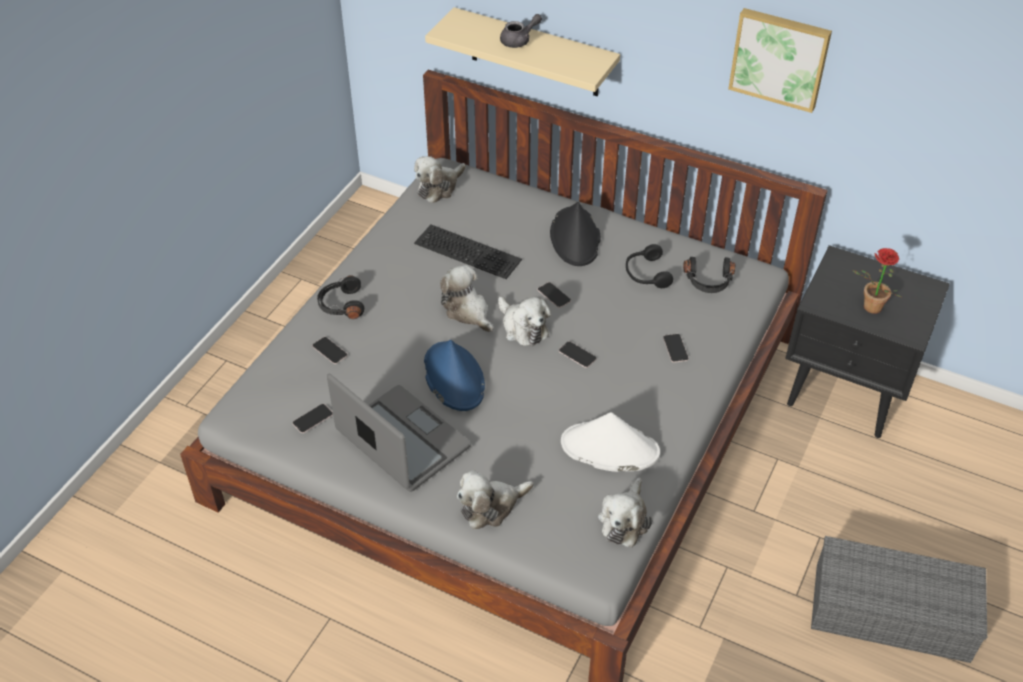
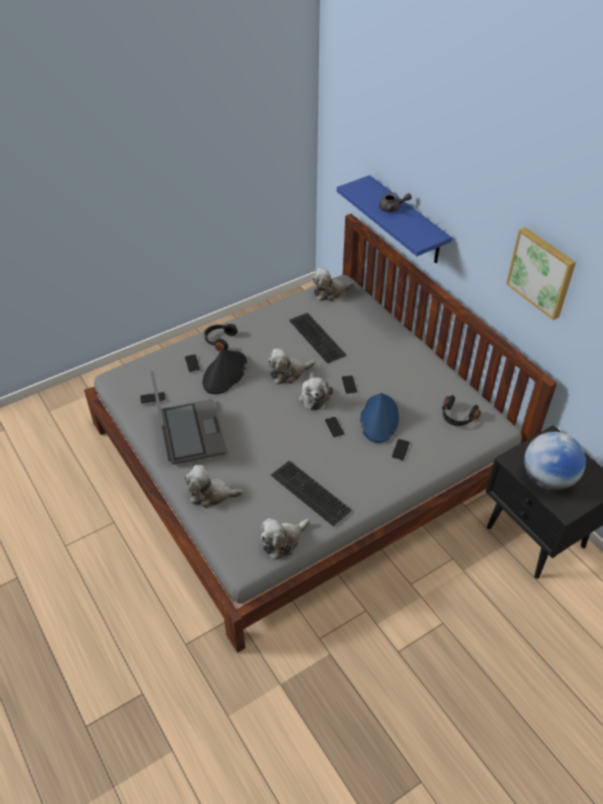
camera: 30 degrees right, 0 degrees up
(453, 377) = (249, 408): blue hat -> blue hat (379, 418)
(468, 311) = (288, 373): plush toy -> plush toy turned 105 degrees counterclockwise
(534, 53) = (407, 221): beige shelf -> blue shelf
(575, 238) = (390, 355): black hat -> black hat (225, 373)
(609, 448) = (308, 493): white hat -> keyboard
(646, 274) = (419, 395): black headphones -> none
(868, 308) = (547, 479): potted plant -> globe
(893, 611) = (457, 697): grey storage box -> none

